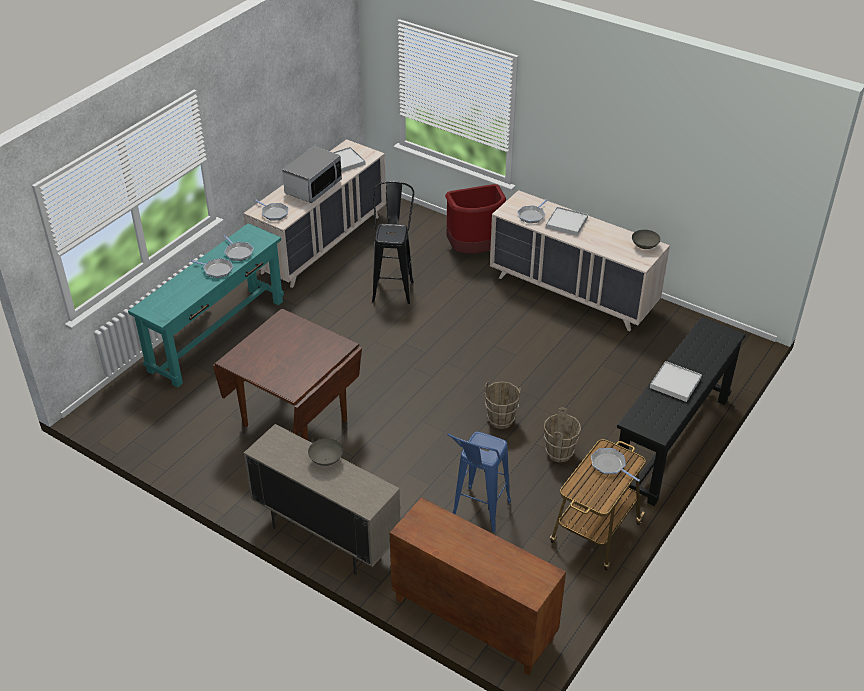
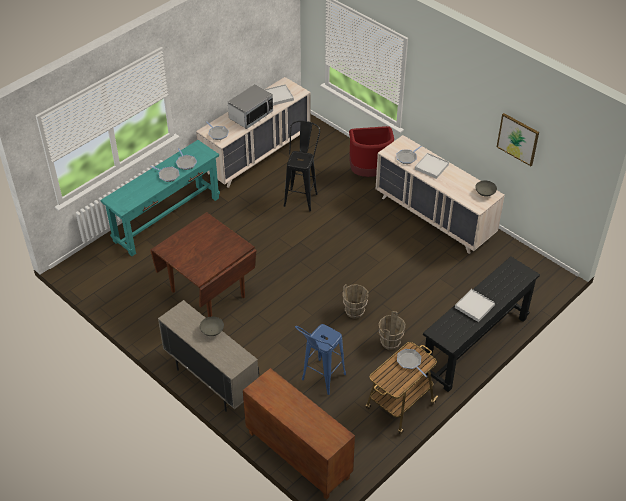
camera: 10 degrees right, 5 degrees up
(683, 166) = (518, 139): none -> picture

